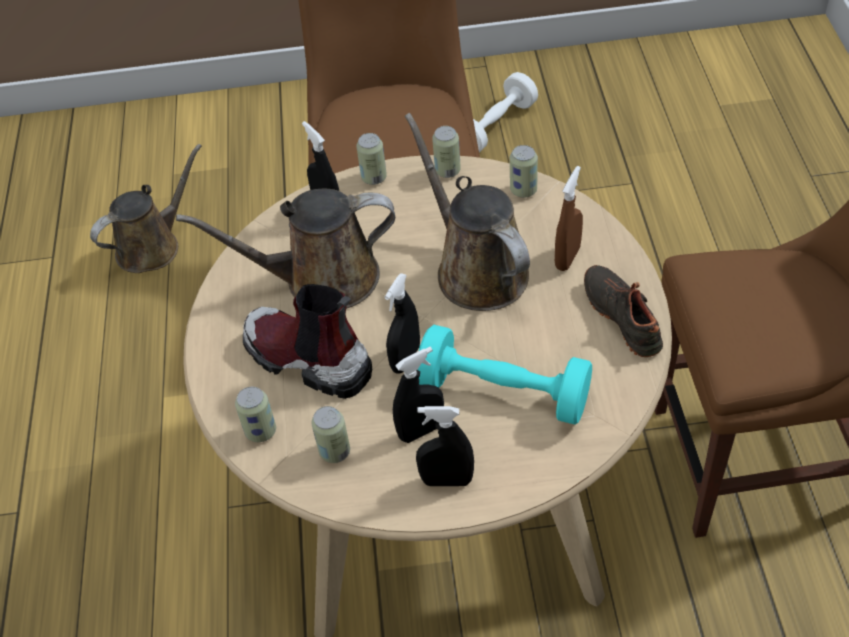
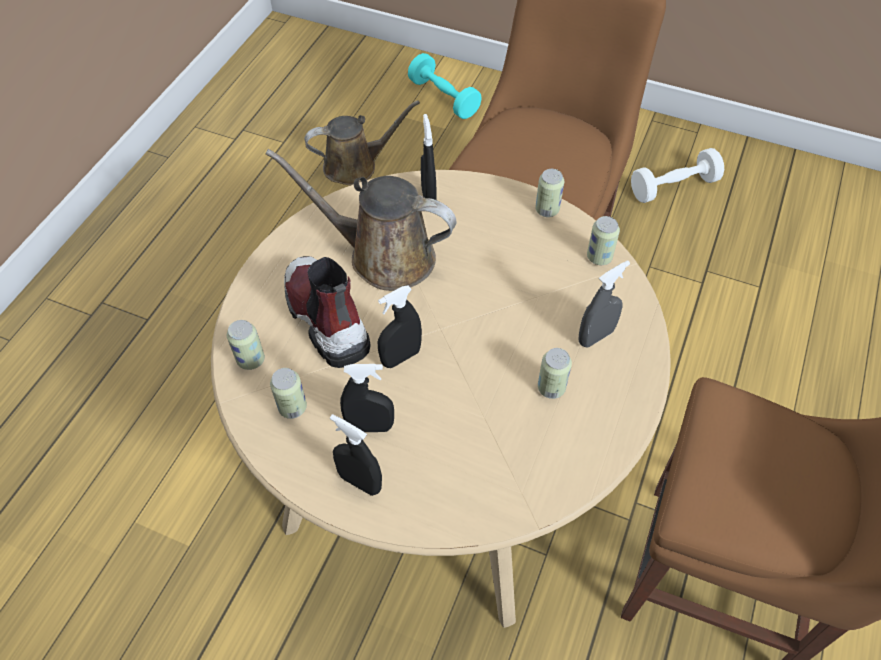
camera: 25 degrees right, 5 degrees up
(374, 177) = (483, 188): can -> can (551, 387)
(476, 269) = (511, 308): brown watering can -> none
(503, 392) = (458, 430): turquoise dumbbell -> turquoise dumbbell (444, 98)
(567, 257) = (596, 336): brown spray bottle -> grey spray bottle
(624, 316) = (609, 416): black shoe -> none

